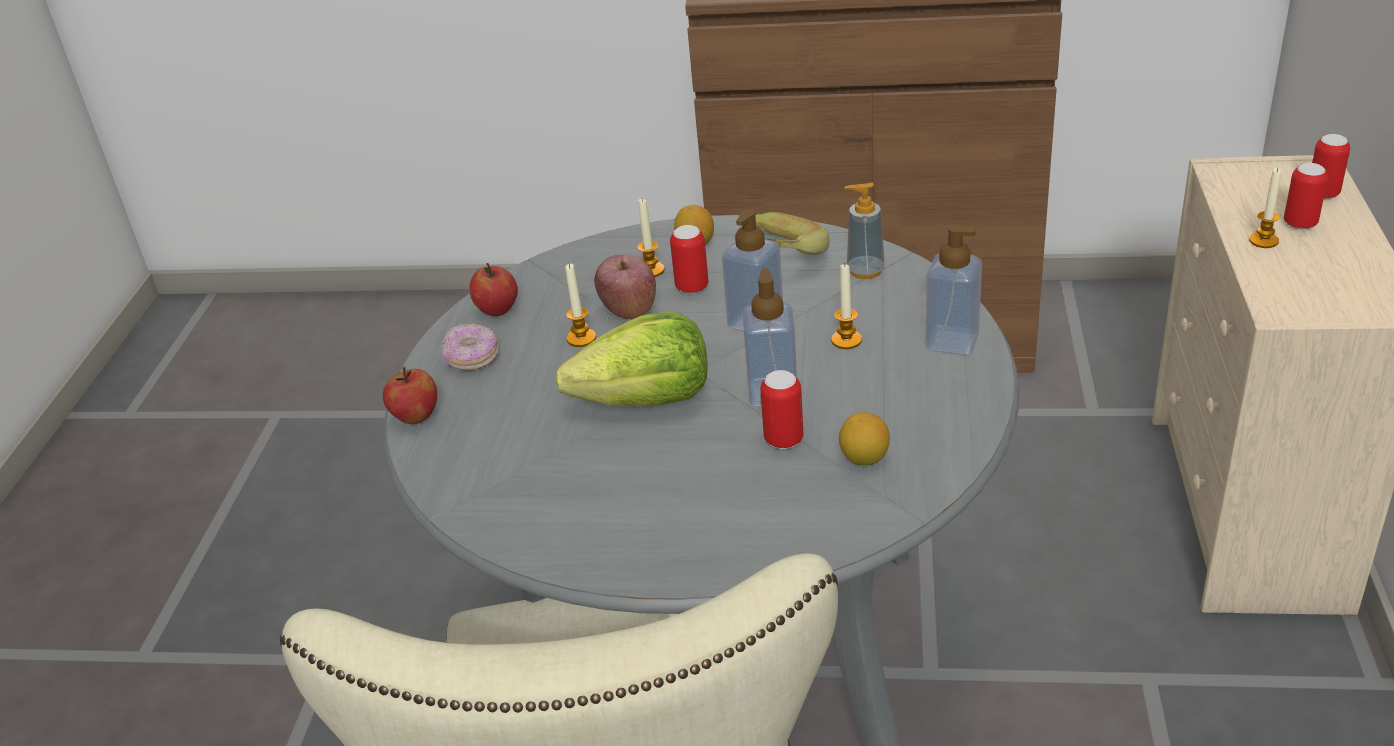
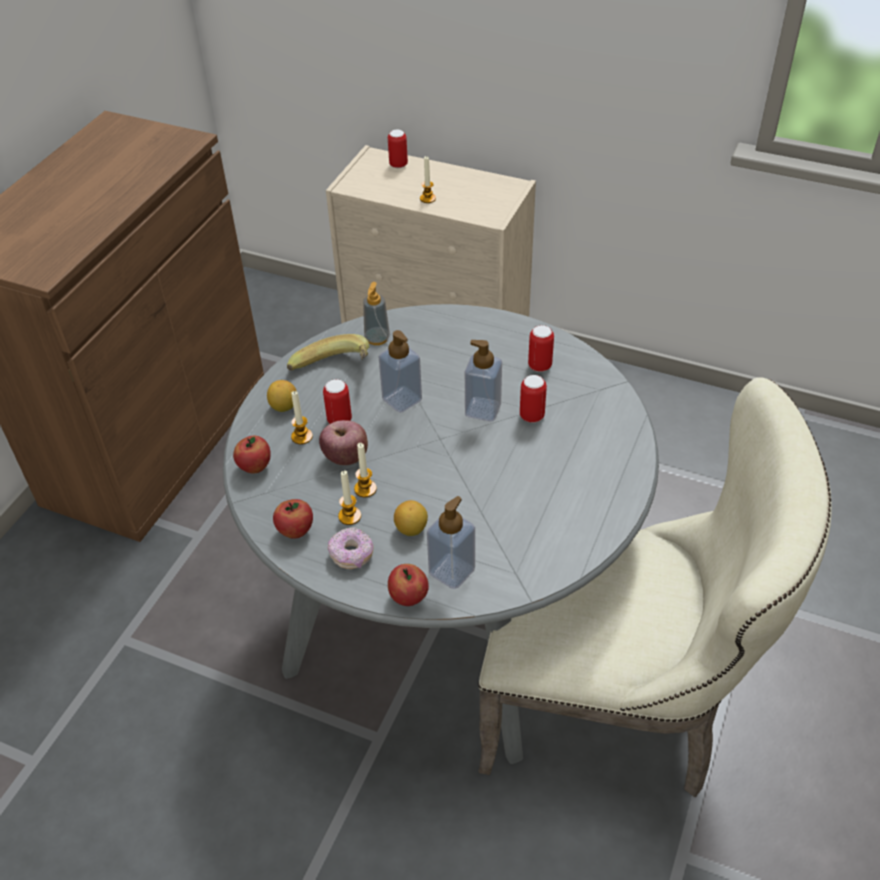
camera: 75 degrees left, 10 degrees up
(587, 255) = (254, 467): none -> apple
(646, 401) = (459, 469): lettuce -> none
(846, 340) = (447, 366): candle -> candle (349, 516)
(864, 459) = (565, 388): lemon -> lemon (411, 529)
(952, 341) = (474, 325): soap dispenser -> soap dispenser (452, 571)
(1300, 224) = (421, 182): can -> can (540, 366)

